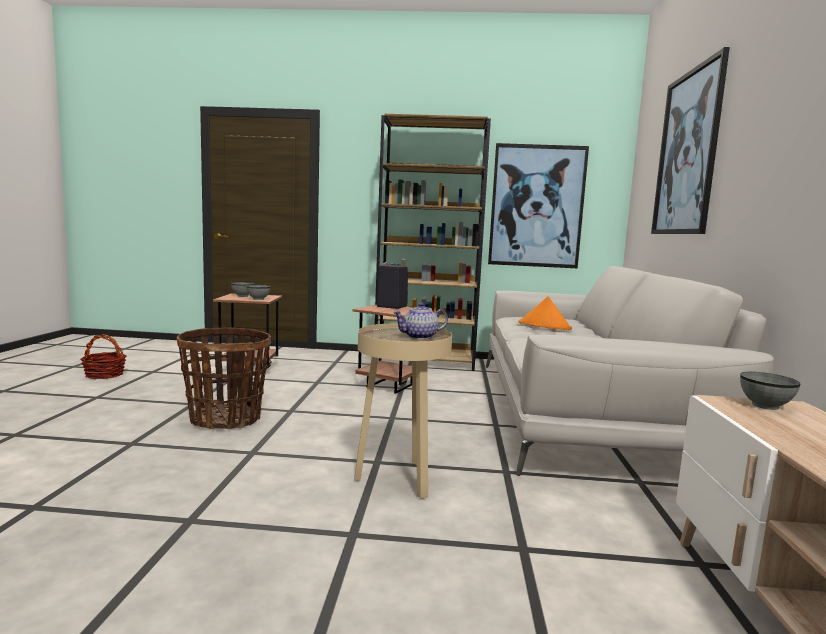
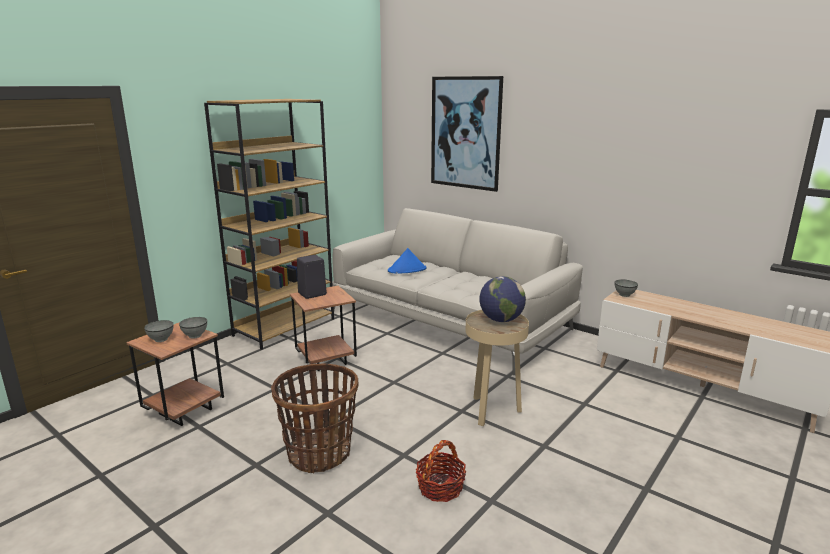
camera: 55 degrees left, 10 degrees up
(104, 375) = (60, 513): basket -> basket (440, 487)
(419, 337) = (501, 320): teapot -> globe
(536, 206) = (331, 165): picture -> none
(544, 326) = (407, 270): orange hat -> blue hat

